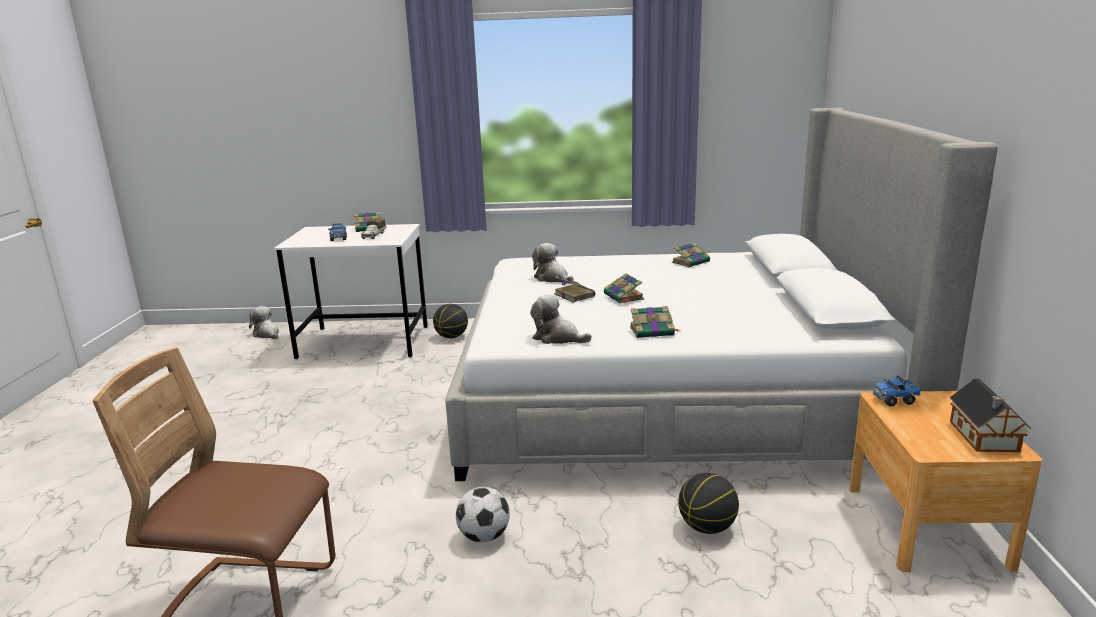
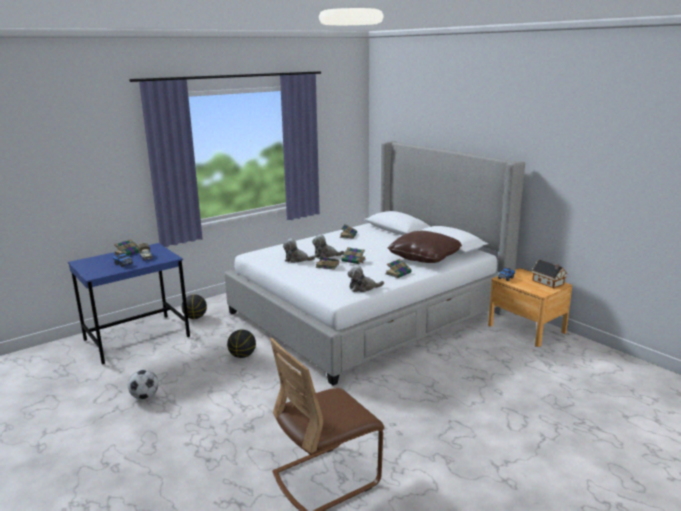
camera: 40 degrees left, 0 degrees up
(267, 334) = (41, 357): plush toy -> plush toy (326, 255)
(364, 342) = (137, 338): white desk -> blue desk
(484, 536) = (384, 401): football -> football (145, 397)
(707, 527) = (462, 359): basketball -> basketball (242, 356)
(746, 319) = (424, 258): none -> brown pillow

